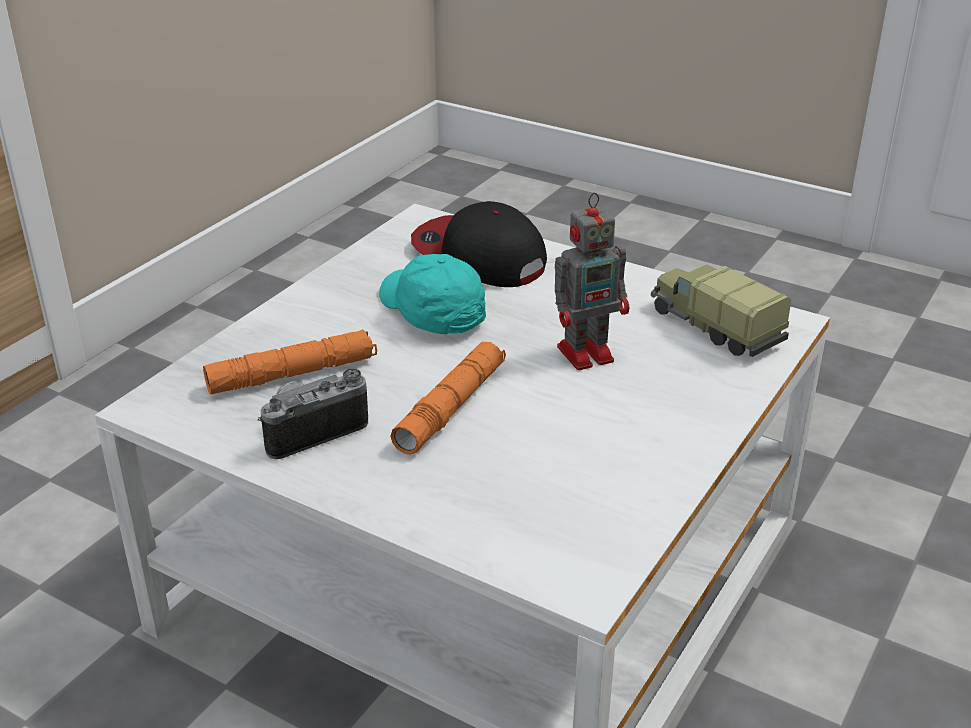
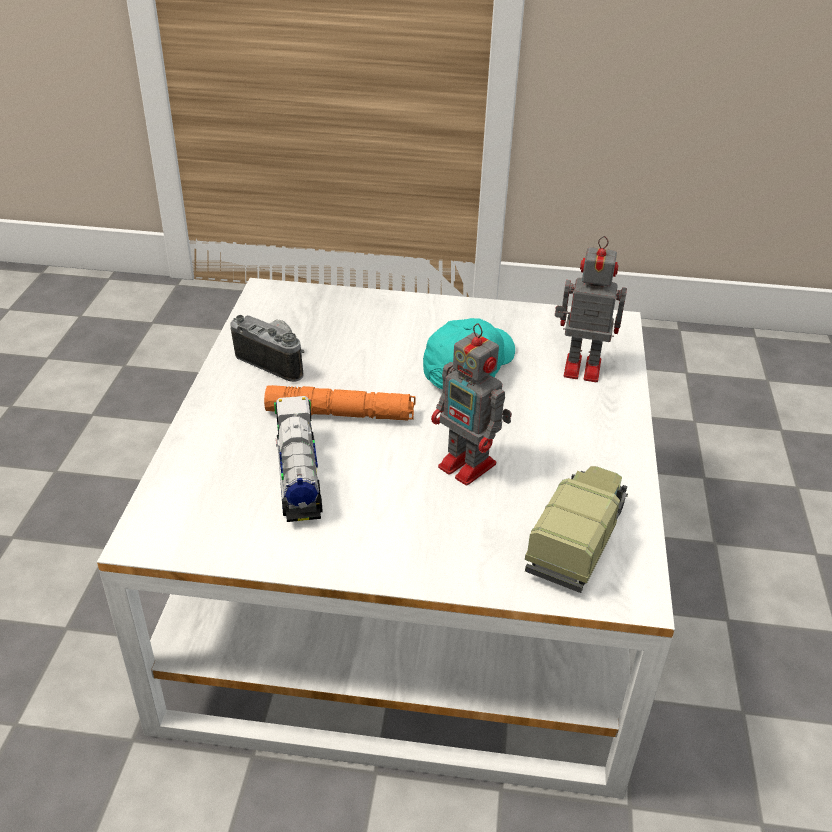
camera: 65 degrees right, 5 degrees up
(293, 374) = (339, 332): orange flashlight -> none
(478, 256) = (579, 368): cap -> toy robot
(541, 457) = (298, 477): none -> toy truck

